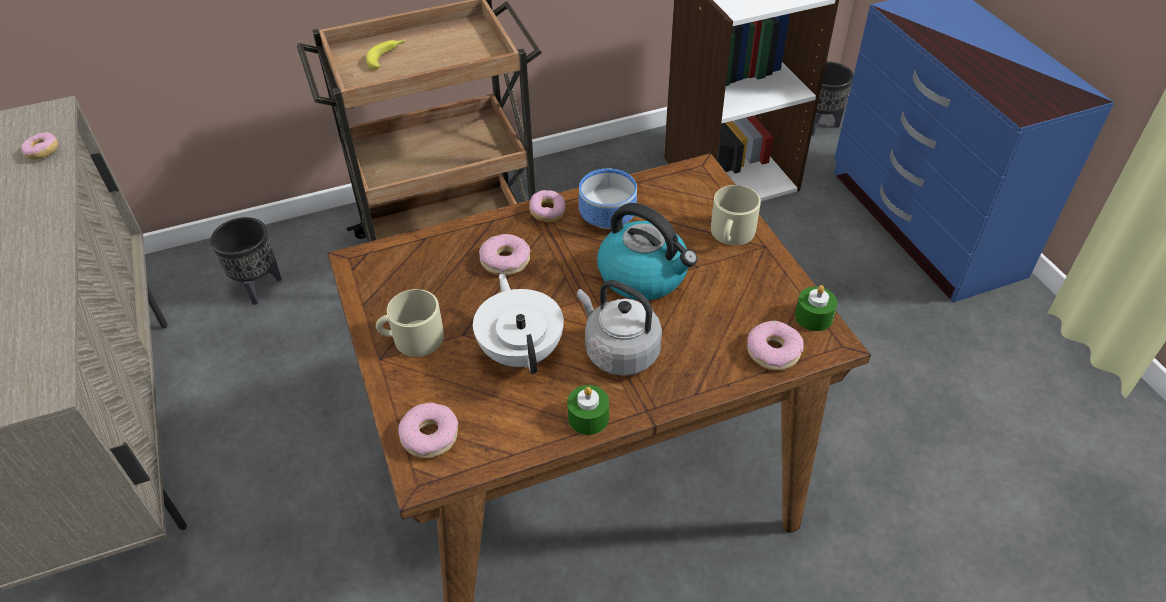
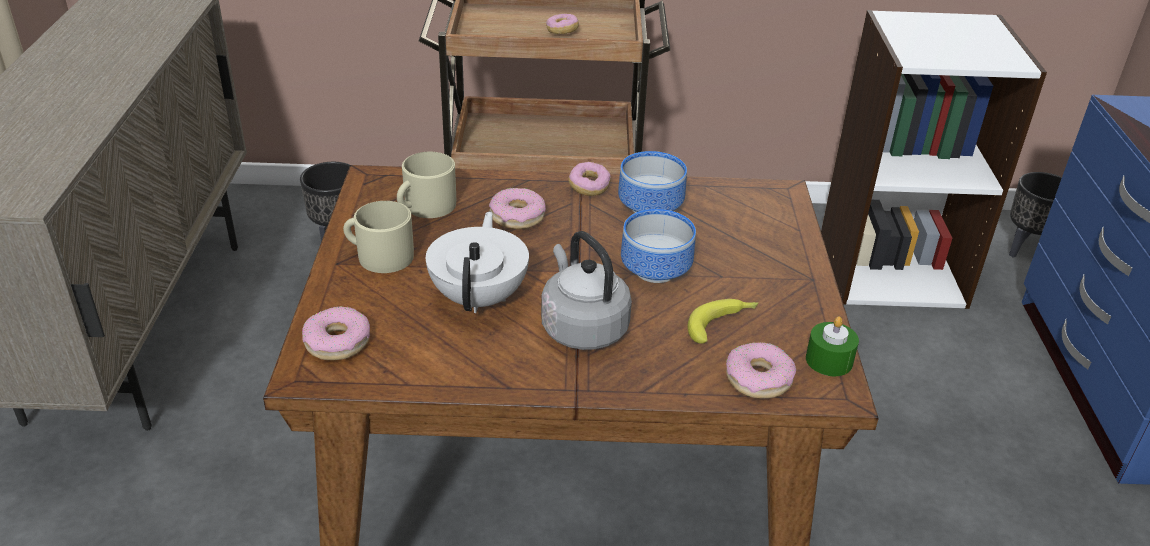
camera: 20 degrees right, 10 degrees down
(43, 152) = (161, 27): donut -> donut (562, 31)
(387, 57) = (515, 23): banana -> banana (722, 324)
(588, 418) = (508, 376): green candle -> none
(644, 275) = (656, 268): kettle -> bowl
(731, 234) = (780, 257): beige mug -> beige mug (425, 207)

